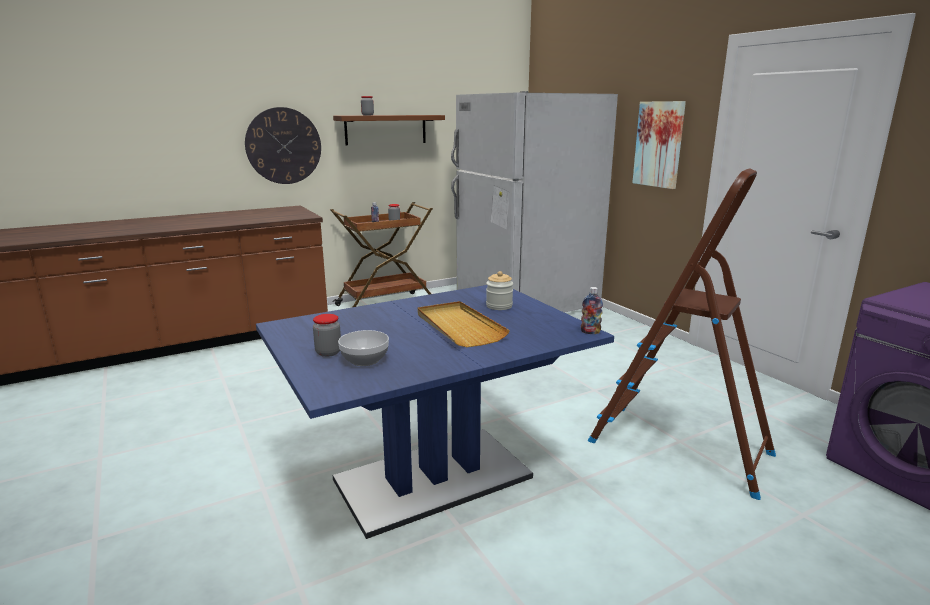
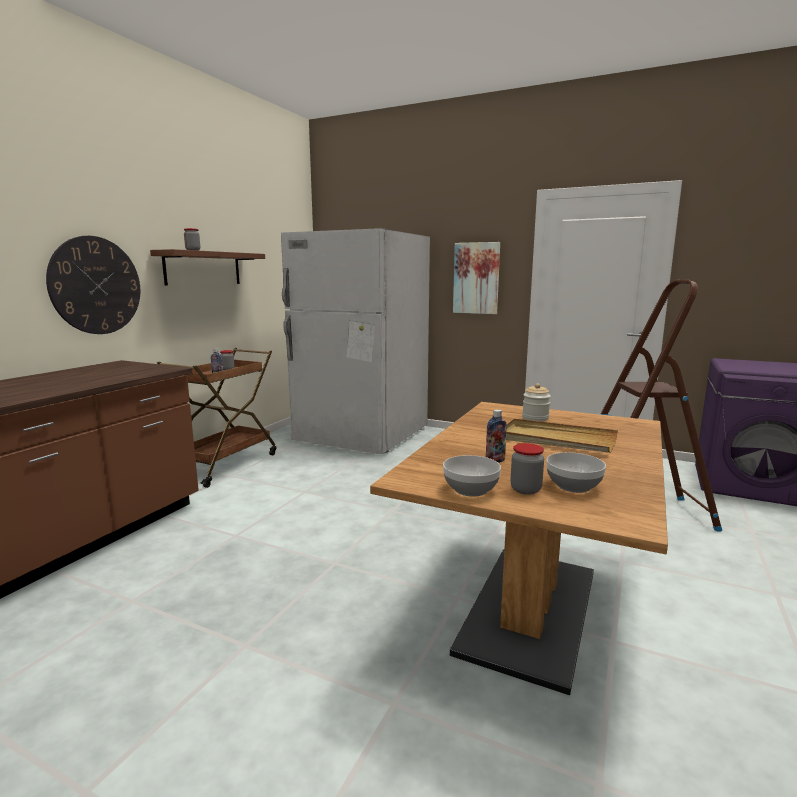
camera: 35 degrees left, 5 degrees down
(298, 342) = (471, 490): none -> bowl
(433, 479) = (529, 610): blue dining table -> brown dining table
(590, 332) = (643, 422): bottle -> bottle (495, 461)

